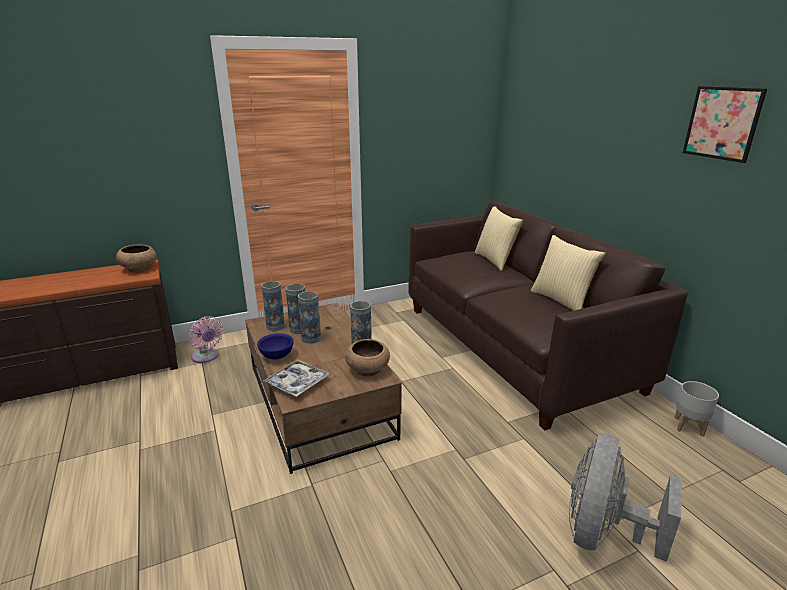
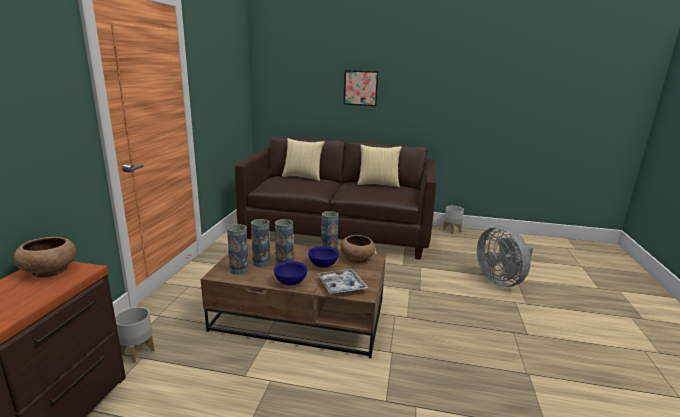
camera: 55 degrees left, 5 degrees down
(206, 357) = (137, 352): pink fan -> grey planter
(329, 357) = (322, 265): none -> blue bowl
(722, 123) = (435, 67): picture -> picture (360, 88)

